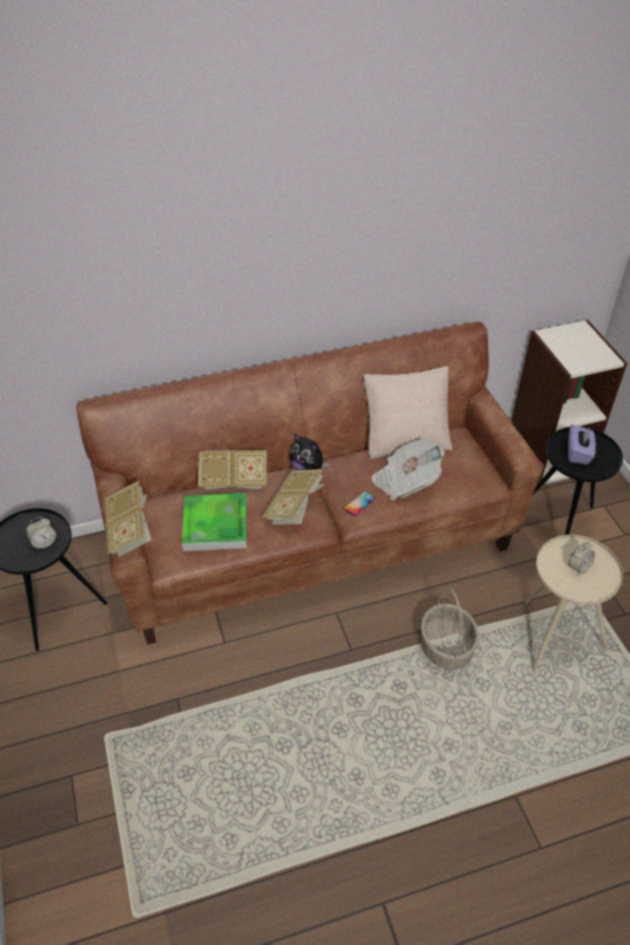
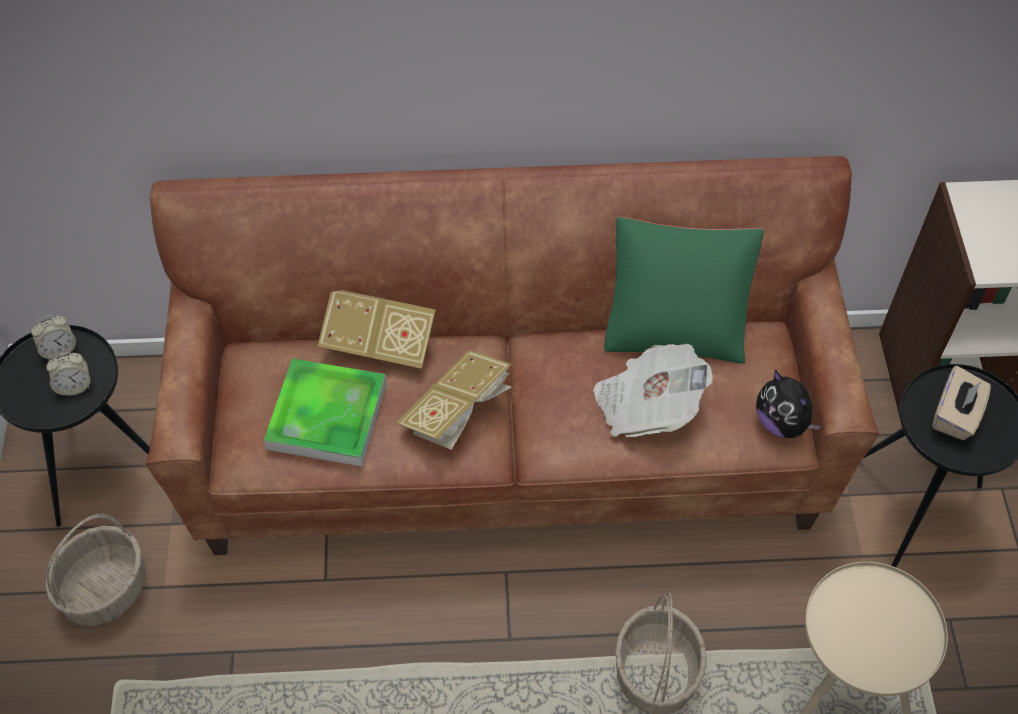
camera: 15 degrees right, 10 degrees up
(81, 682) = (105, 590): none -> basket
(130, 531) = (189, 405): book -> none
(308, 469) = (503, 346): plush toy -> plush toy (782, 423)
(359, 503) = (560, 428): phone -> none
(406, 438) = (676, 324): beige pillow -> green pillow
(578, 453) = (955, 415): purple tissue box -> beige tissue box
(579, 567) = (876, 624): alarm clock -> alarm clock (59, 350)

